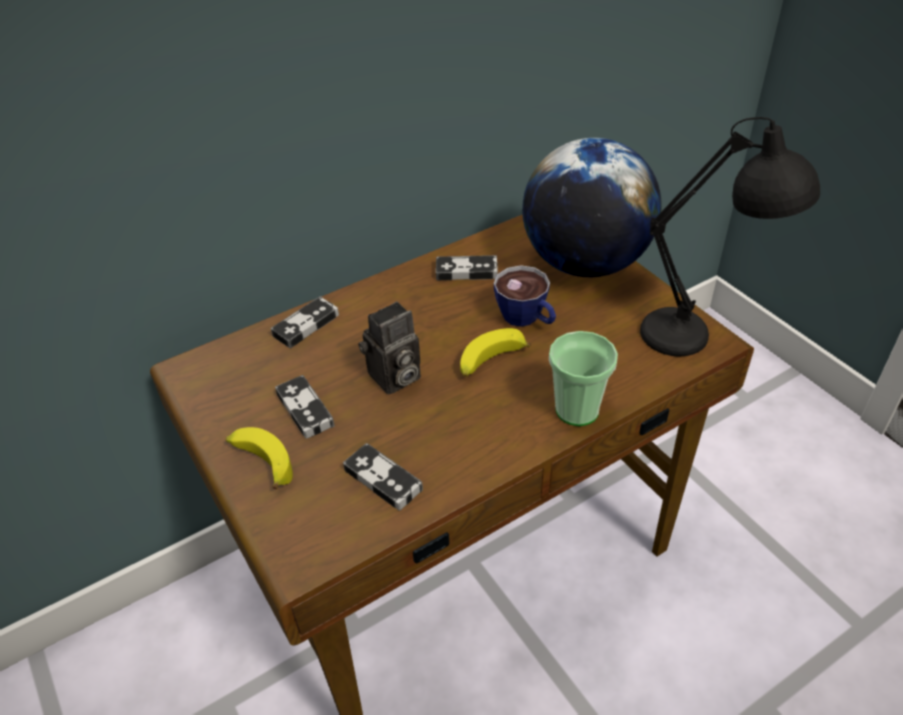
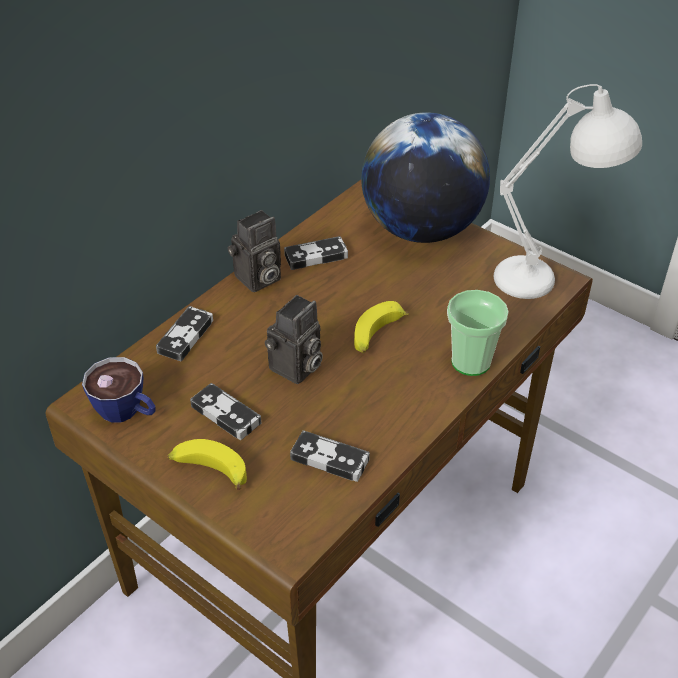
camera: 20 degrees left, 0 degrees up
(399, 284) = (257, 280): none -> camera
(527, 319) = (392, 291): cup -> cup (127, 412)
(703, 340) = (550, 280): black table lamp -> white table lamp

